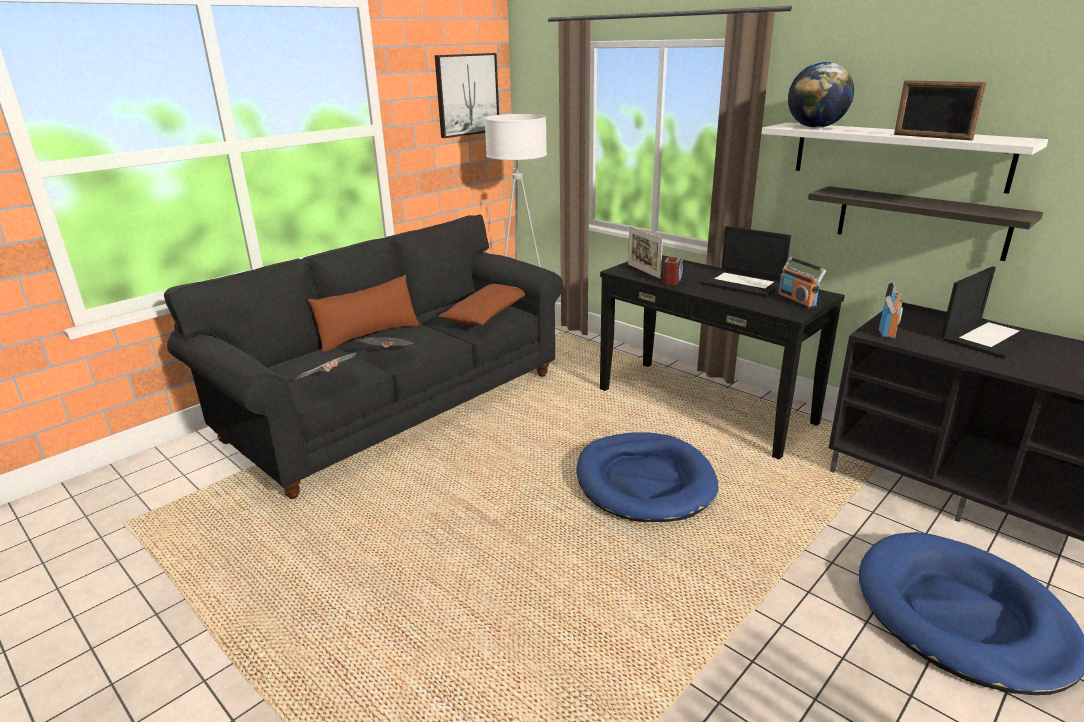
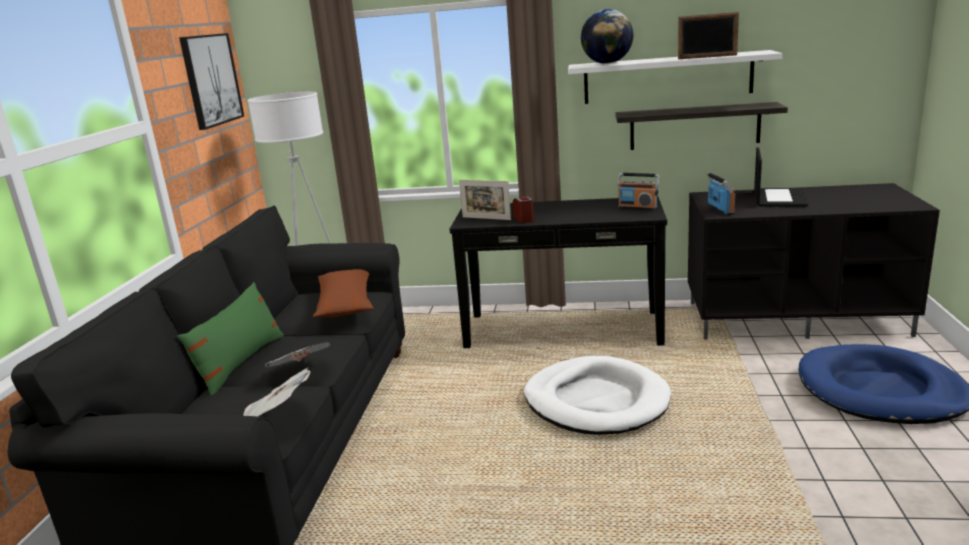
camera: 35 degrees left, 5 degrees down
(369, 336) = (240, 363): brown pillow -> green pillow
(644, 481) = (596, 401): blue dog bed -> white dog bed
(744, 283) = (580, 207): laptop -> none

